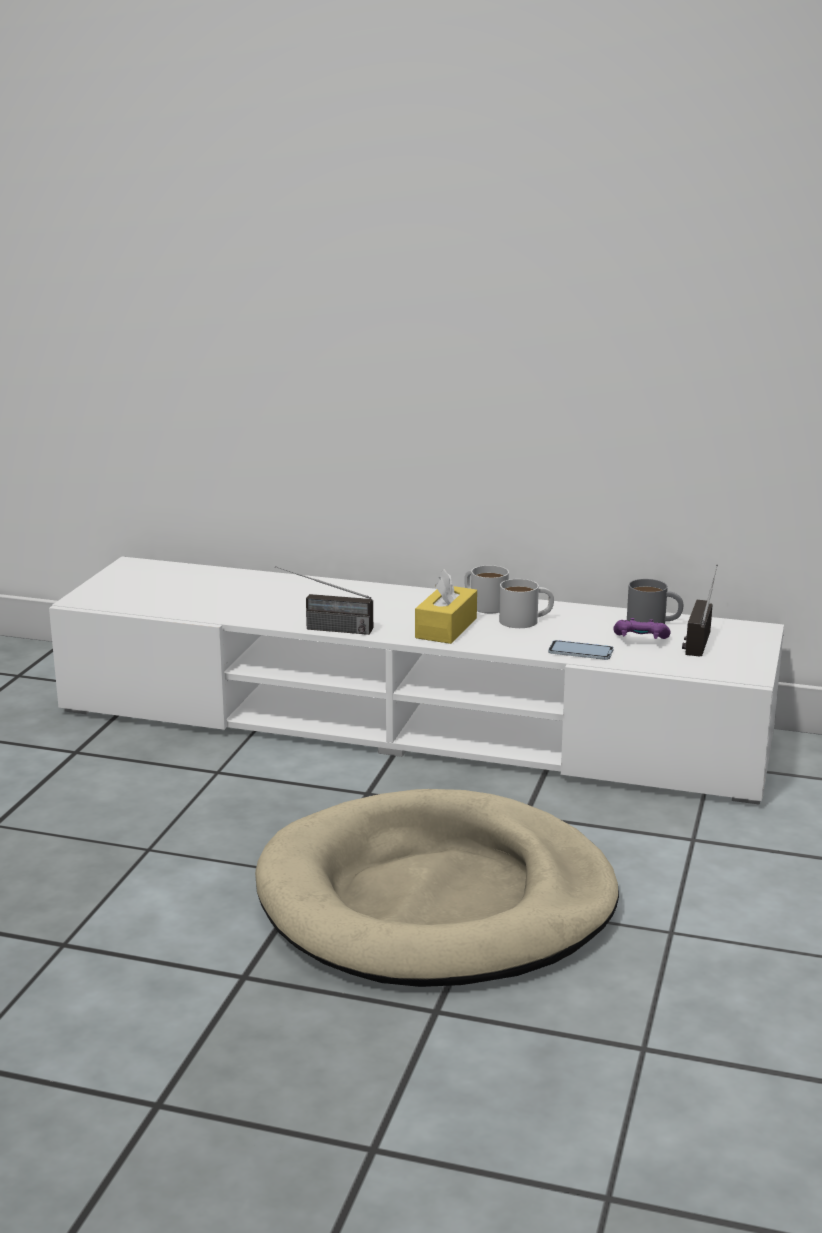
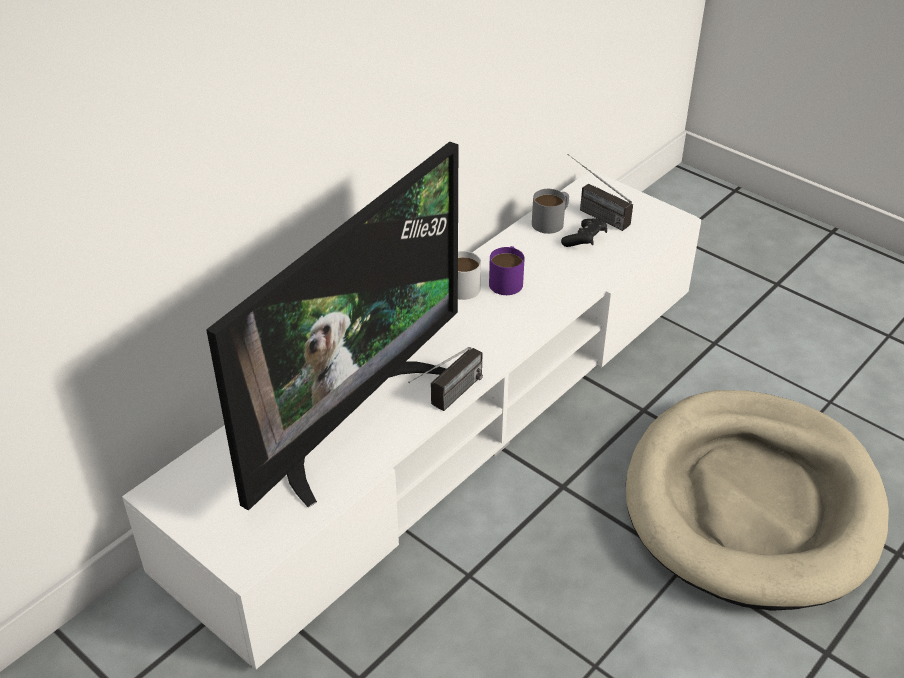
camera: 65 degrees left, 20 degrees up
(266, 600) = (349, 417): none -> television
(446, 628) = (496, 327): yellow tissue box -> none
(526, 620) = (507, 280): white mug -> purple mug
(580, 652) = (589, 276): phone -> none
(640, 641) = (585, 241): purple game controller -> black game controller

